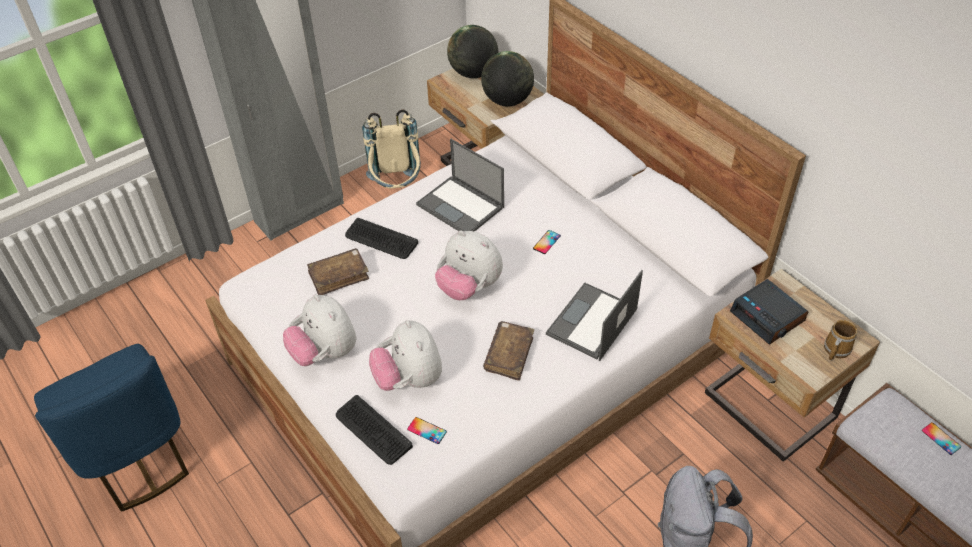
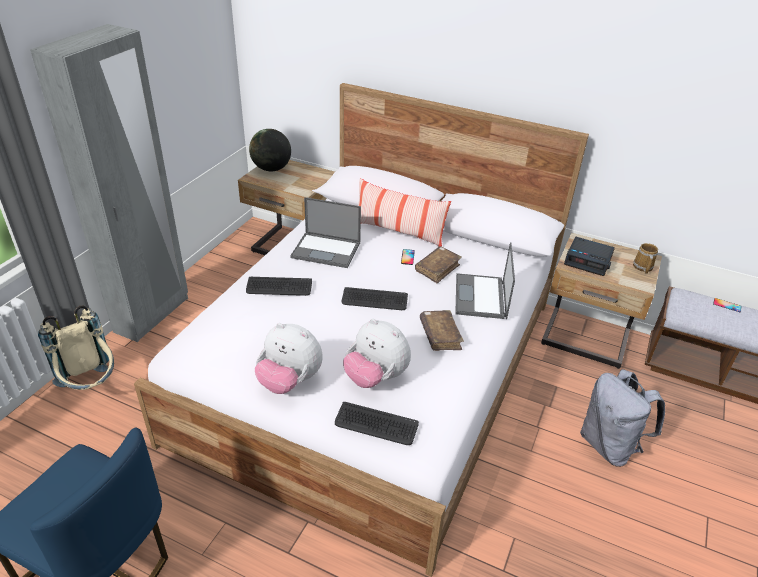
camera: 30 degrees left, 10 degrees down
(339, 276) = (263, 321): brown book -> brown book (437, 269)
(397, 188) = (227, 277): beige backpack -> beige backpack (91, 387)
(427, 430) = (419, 409): phone -> none
(469, 287) = (374, 300): plush toy -> keyboard
(507, 101) = (310, 180): globe -> none
(560, 204) = (398, 232): none -> pillow

